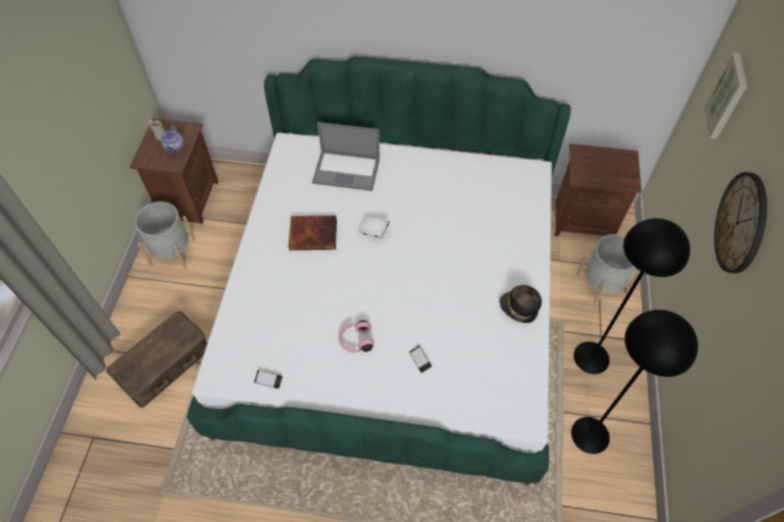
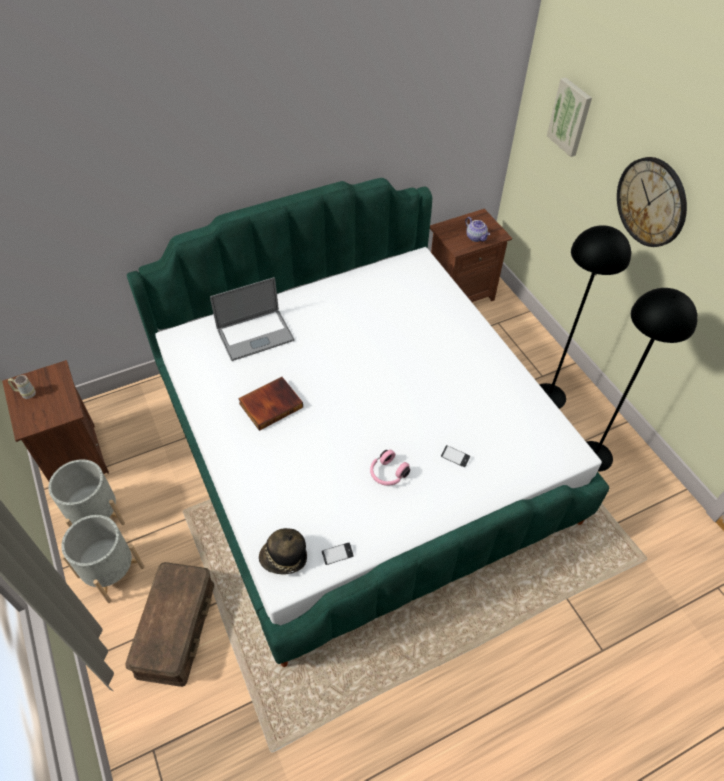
camera: 35 degrees left, 5 degrees down
(175, 147) = (54, 396): teapot -> teapot (476, 237)
(374, 231) = (325, 374): white book -> none
(518, 309) = (497, 373): hat -> hat (284, 558)
(601, 284) = (511, 336): grey planter -> grey planter (111, 571)

